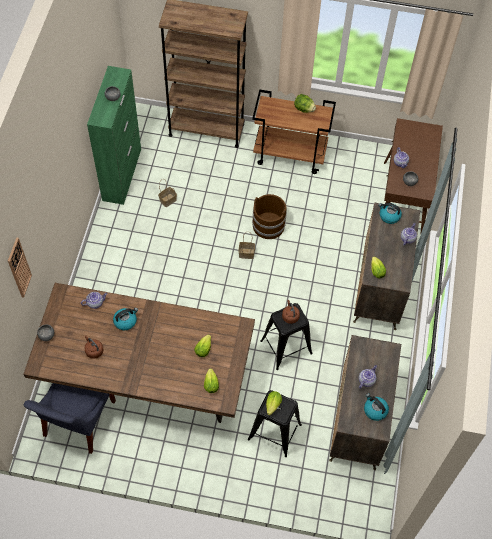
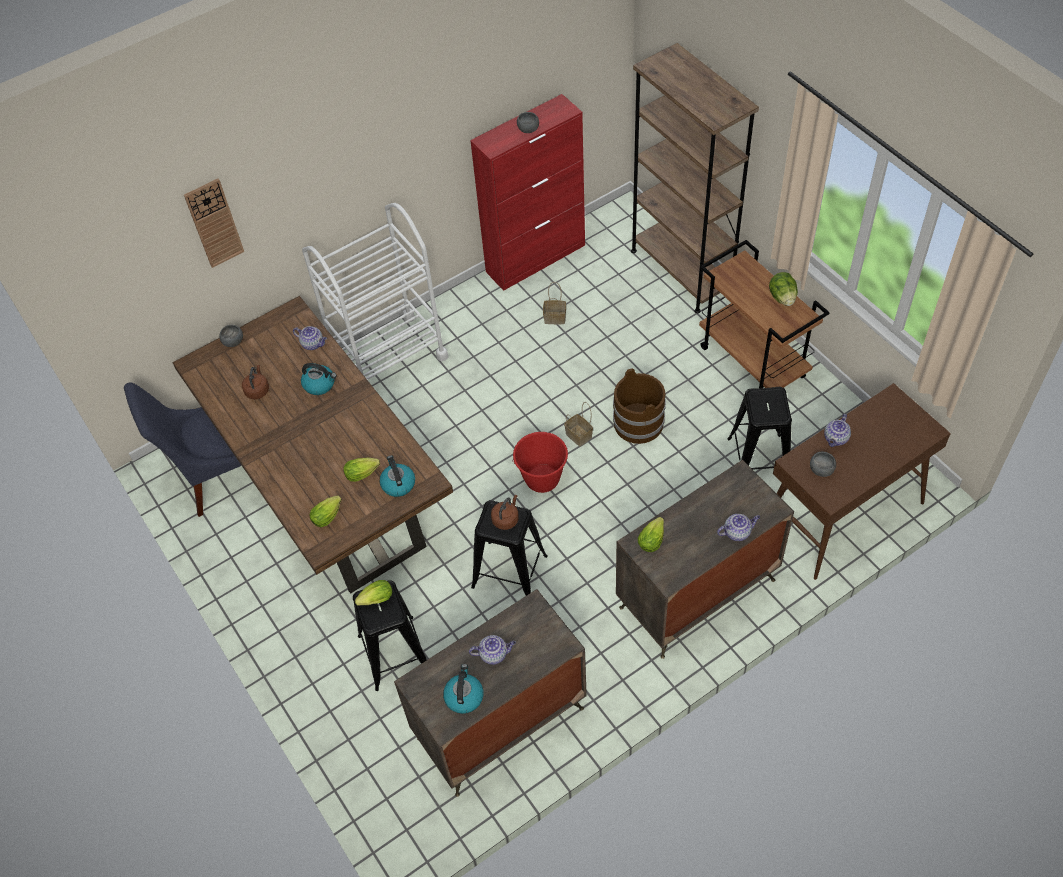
camera: 50 degrees right, 5 degrees down
(100, 286) = (388, 357): none -> white cart
(122, 174) = (536, 258): green cabinet -> red cabinet
(252, 289) = (542, 479): none -> red bucket
(342, 202) = (758, 460): none -> black stool
(389, 216) = (743, 489): kettle -> kettle (398, 484)

